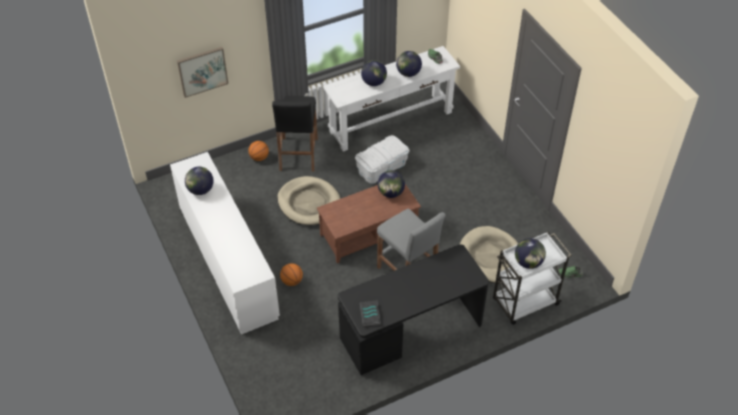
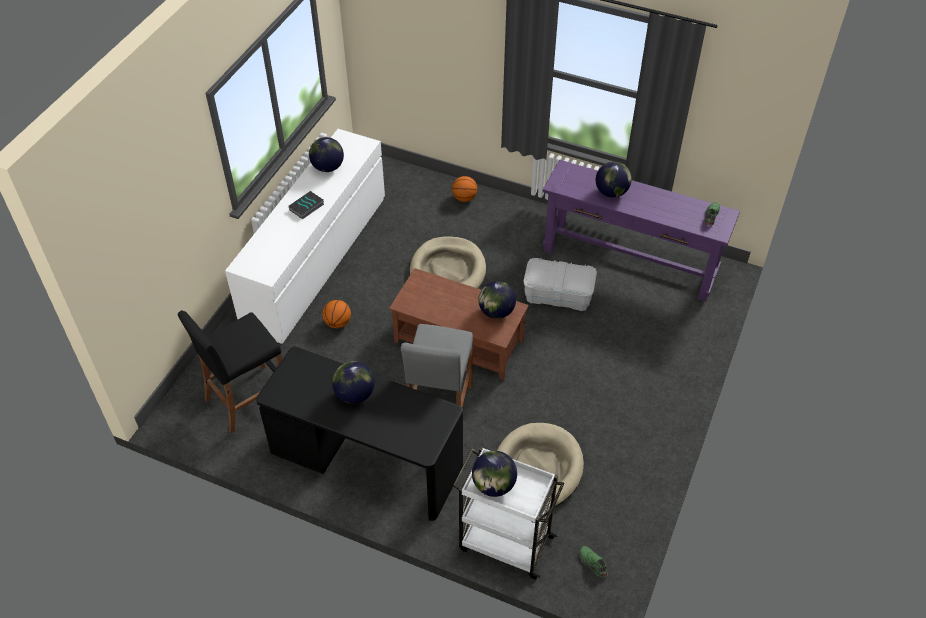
camera: 50 degrees right, 0 degrees up
(202, 71) = (428, 54): picture -> none
(298, 154) = (501, 222): black stool -> black stool (247, 399)
(370, 315) = (288, 390): book -> book (307, 207)
(391, 122) = (629, 261): white console table -> purple console table
(408, 73) = (660, 210): globe -> globe (354, 394)

